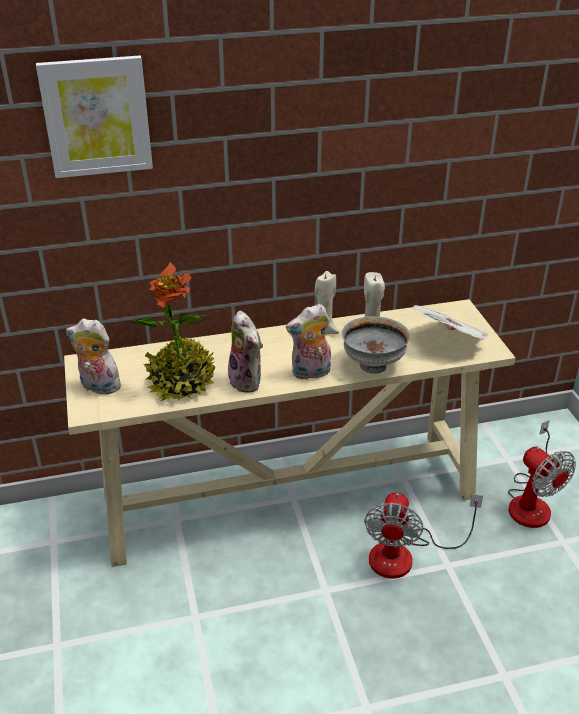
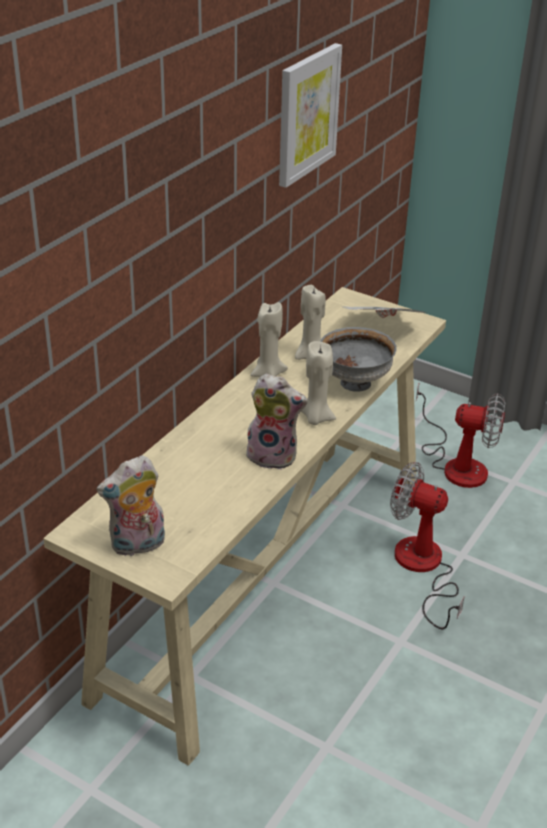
camera: 45 degrees left, 0 degrees up
(96, 116) = (64, 195): picture -> picture (307, 114)
(181, 382) = (214, 492): potted plant -> none
(310, 373) = (316, 418): plush toy -> beige candle
(405, 555) = (423, 568): fan -> fan turned 150 degrees clockwise

